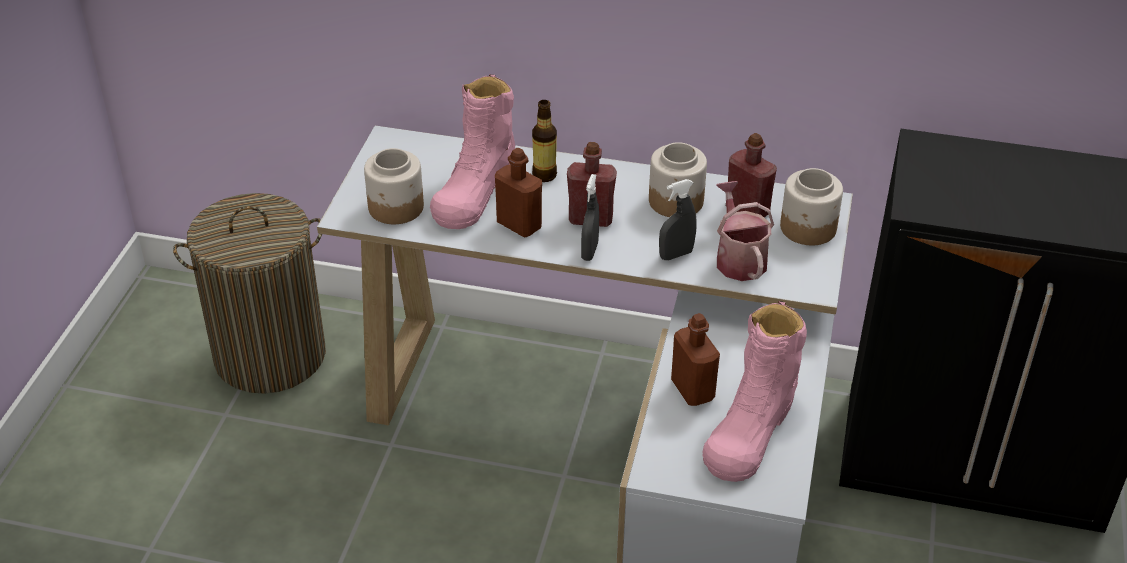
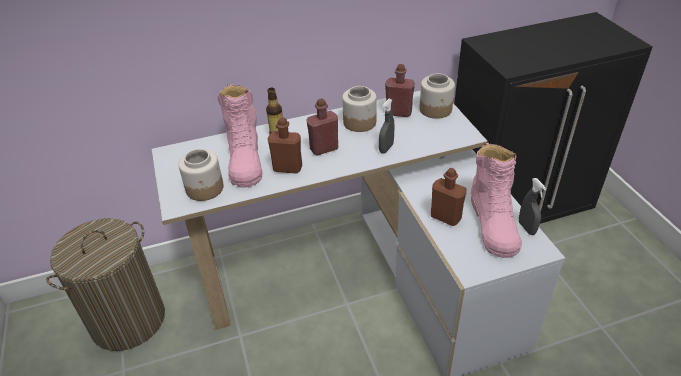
camera: 30 degrees left, 0 degrees up
(589, 251) = (340, 166): grey spray bottle -> grey spray bottle (526, 228)
(738, 258) = (418, 137): watering can -> none

